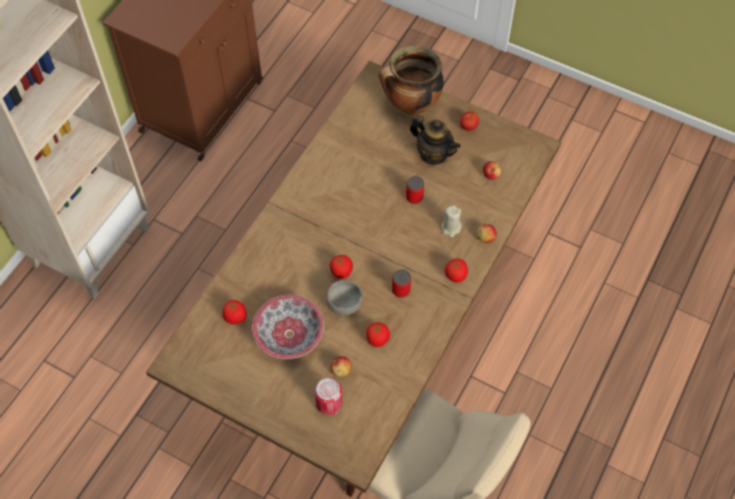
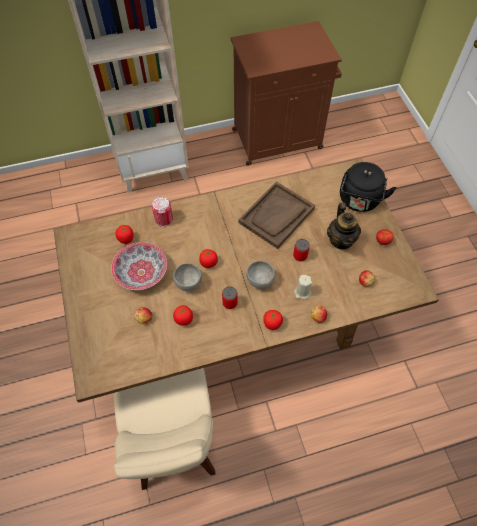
camera: 45 degrees right, 0 degrees up
(329, 403) = (116, 330): can -> can (164, 219)
(353, 177) = (276, 216): none -> brown tray
(405, 249) = (260, 281): none -> grey bowl
(411, 105) = (359, 201): cooking pot -> black kettle

